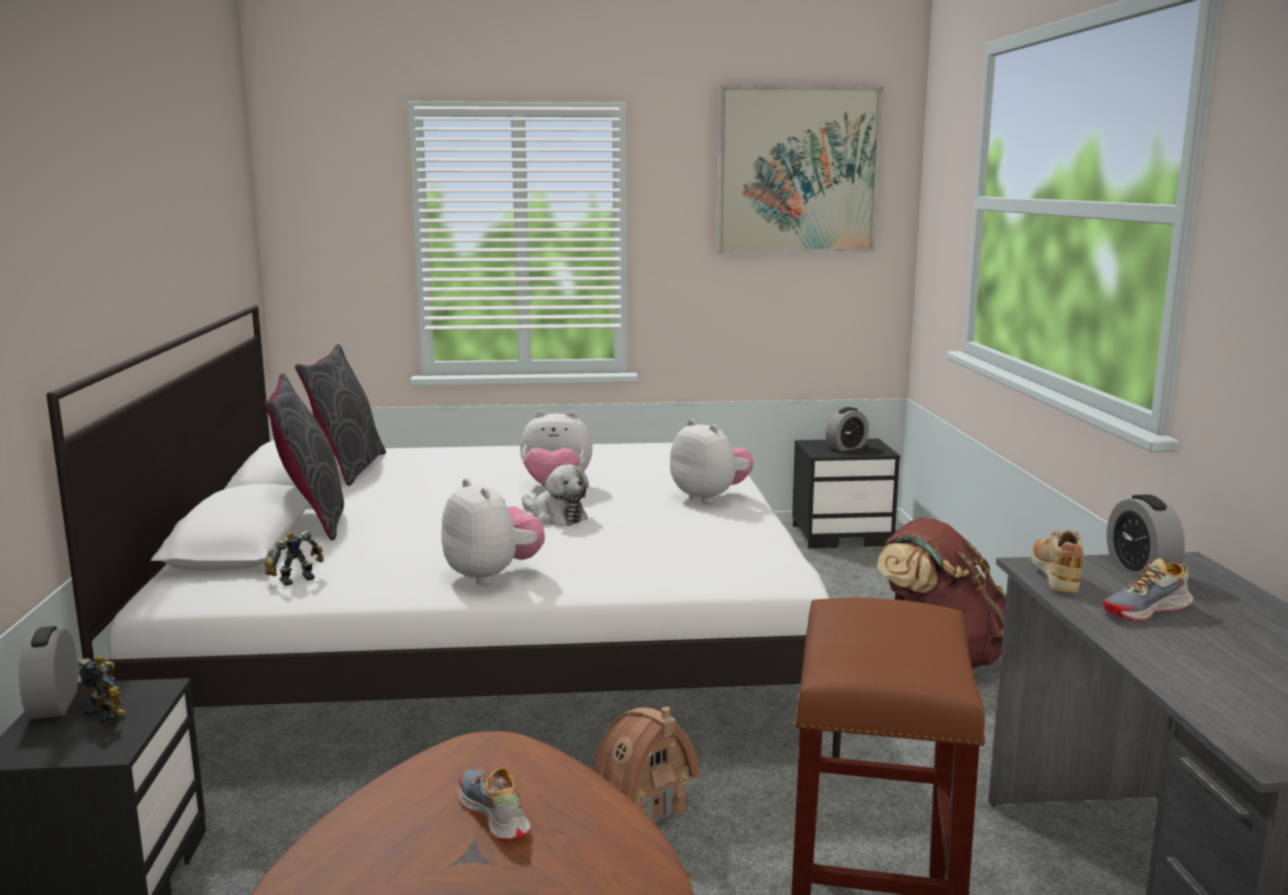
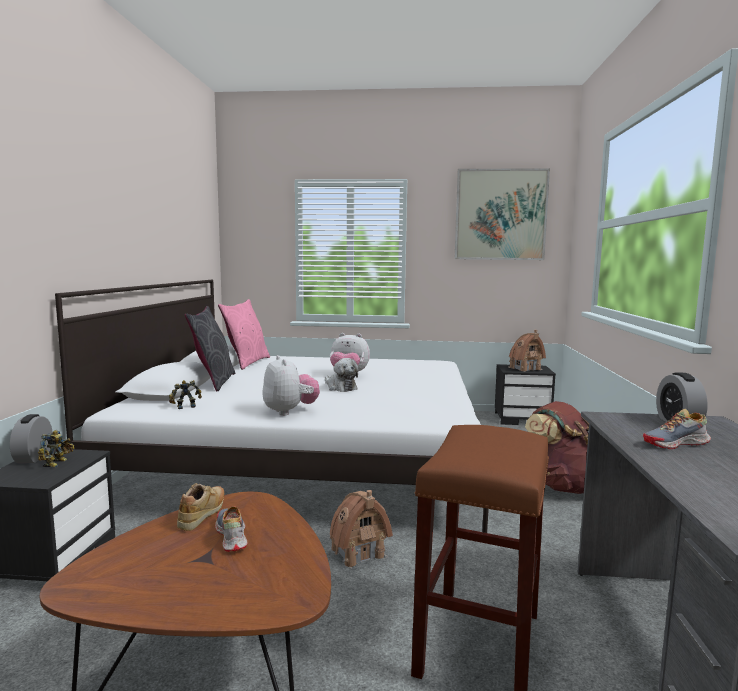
camera: 10 degrees right, 5 degrees down
(109, 712) = (57, 463): toy robot -> toy robot turned 45 degrees clockwise
(347, 469) = (246, 362): grey pillow -> pink pillow
(710, 498) = (431, 384): plush toy -> none
(846, 447) = (525, 368): alarm clock -> toy house
(1055, 577) = (617, 423): beige shoe -> beige shoe (203, 515)

